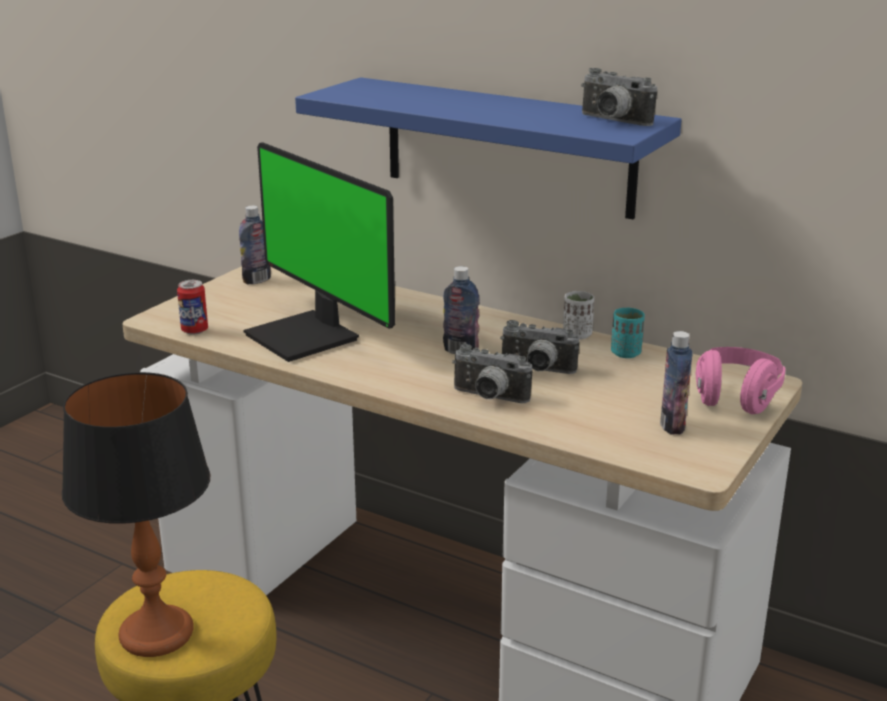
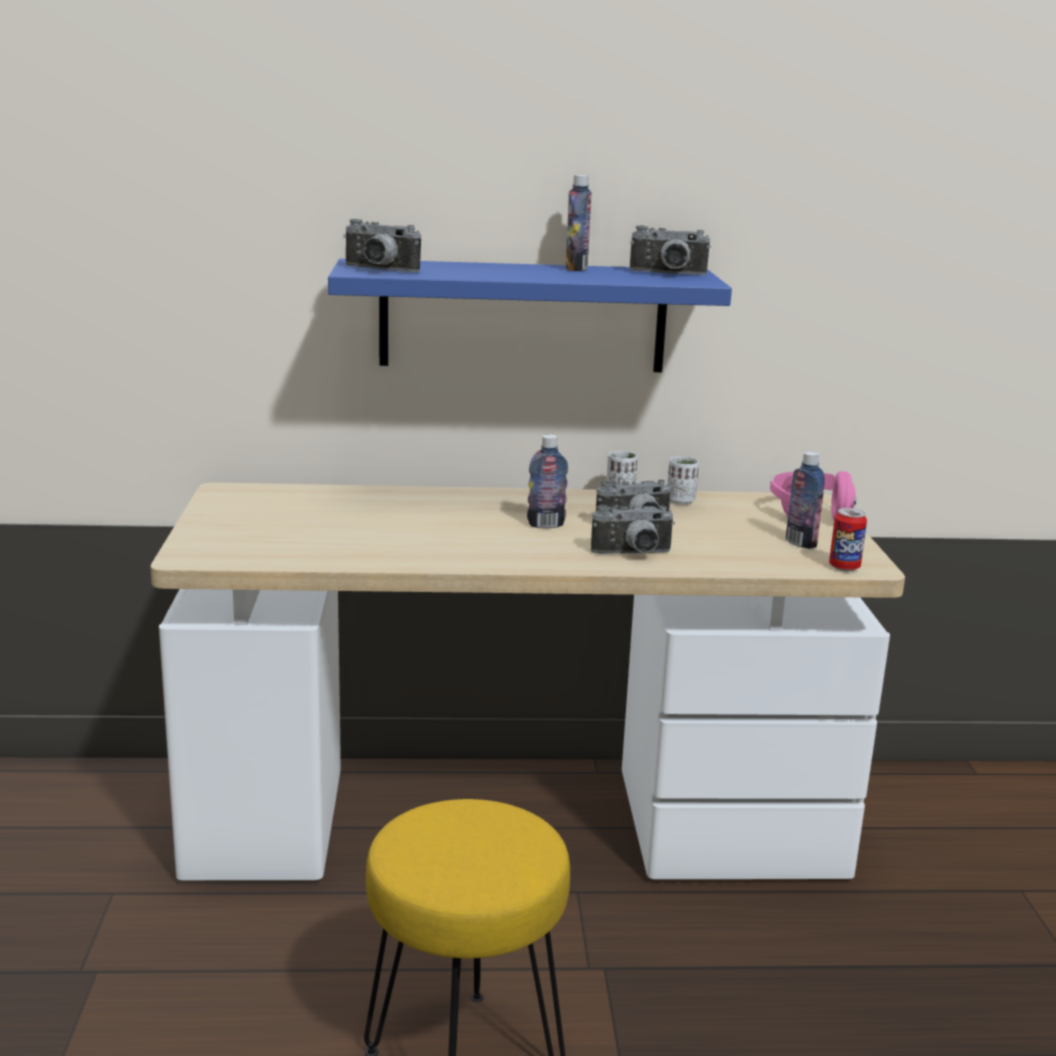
camera: 35 degrees left, 5 degrees down
(156, 633) = (465, 870): table lamp -> none
(194, 330) = (253, 558): can -> can (844, 567)
(257, 280) = (237, 504): bottle -> bottle (576, 269)
(307, 336) = (383, 541): monitor -> none
(350, 93) = (378, 270): none -> camera
(626, 353) = (680, 500): turquoise cup -> white cup

